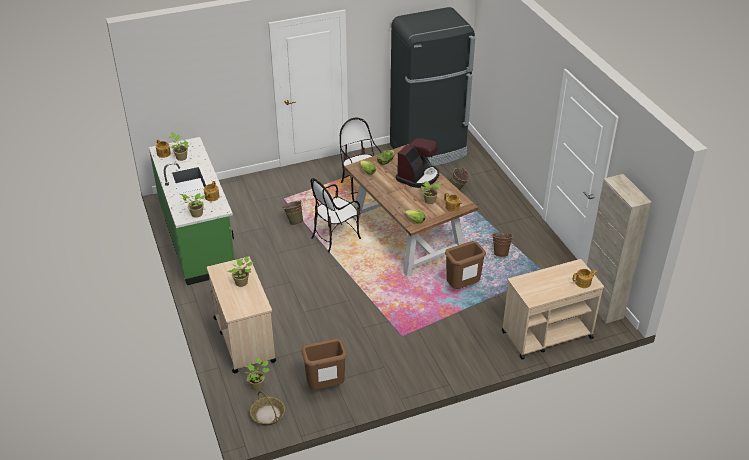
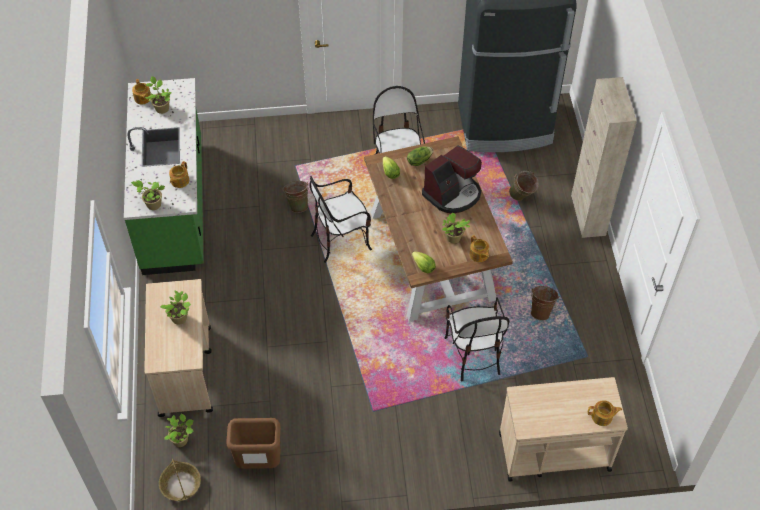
camera: 15 degrees right, 15 degrees up
(462, 287) = (473, 354): brown trash can -> chair
(602, 305) = (642, 423): beige cabinet -> beige cabinet (588, 215)

